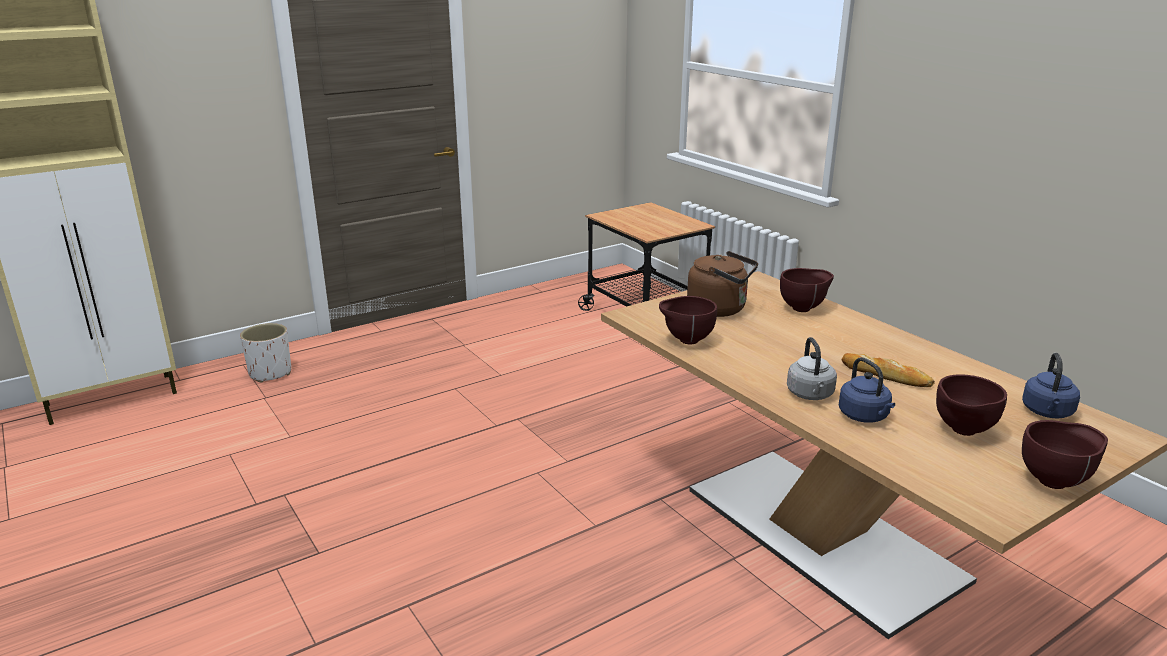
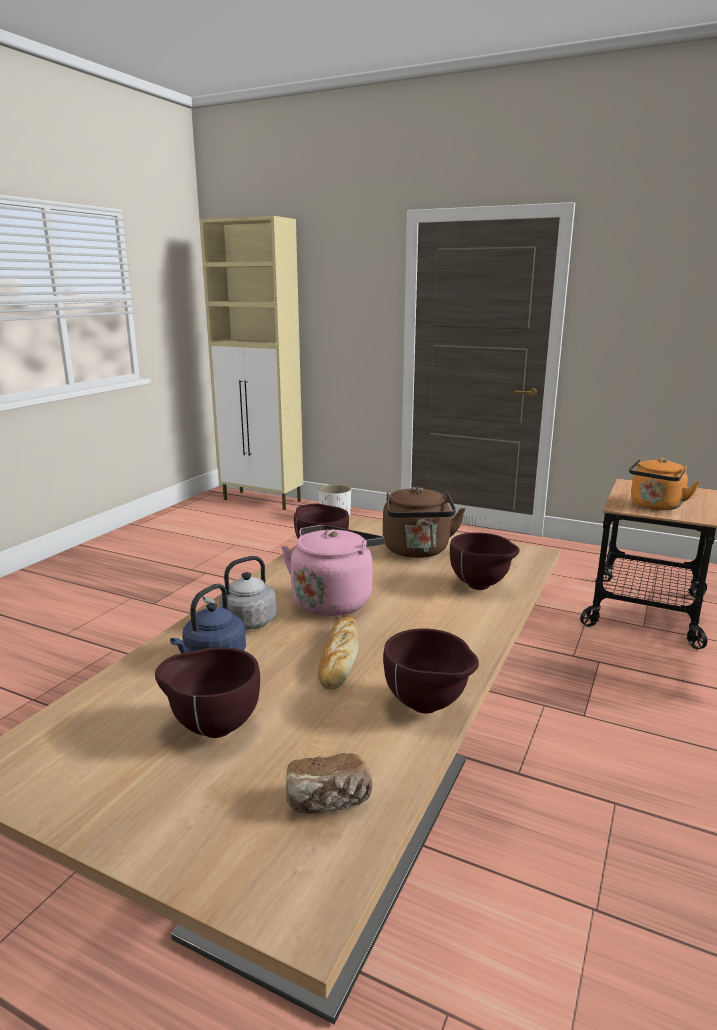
camera: 60 degrees right, 5 degrees down
(660, 226) = (655, 506): none -> orange kettle
(792, 357) = (334, 600): none -> pink kettle
(1047, 412) = (328, 801): blue kettle -> bread
(1055, 481) = (95, 821): brown bowl -> brown bowl (429, 707)

